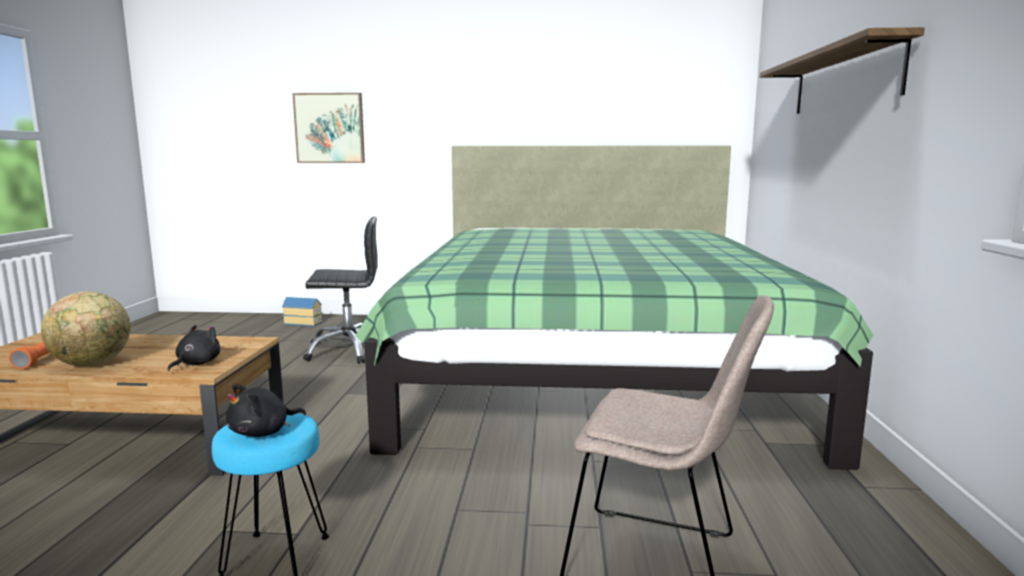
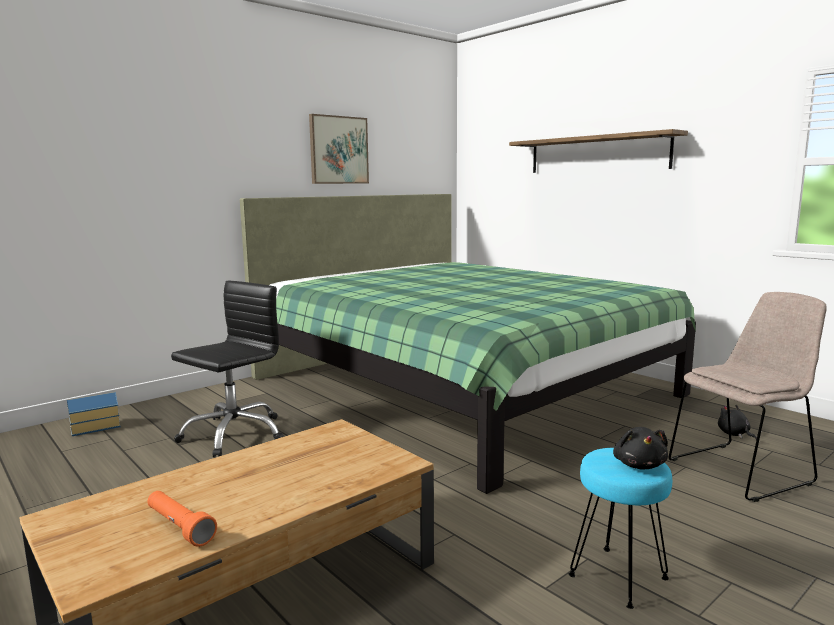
camera: 45 degrees left, 0 degrees up
(92, 364) = (267, 504): globe -> none
(196, 364) = (369, 461): black plush toy -> black plush toy (734, 434)
(329, 128) = (88, 179): picture -> picture (338, 150)

